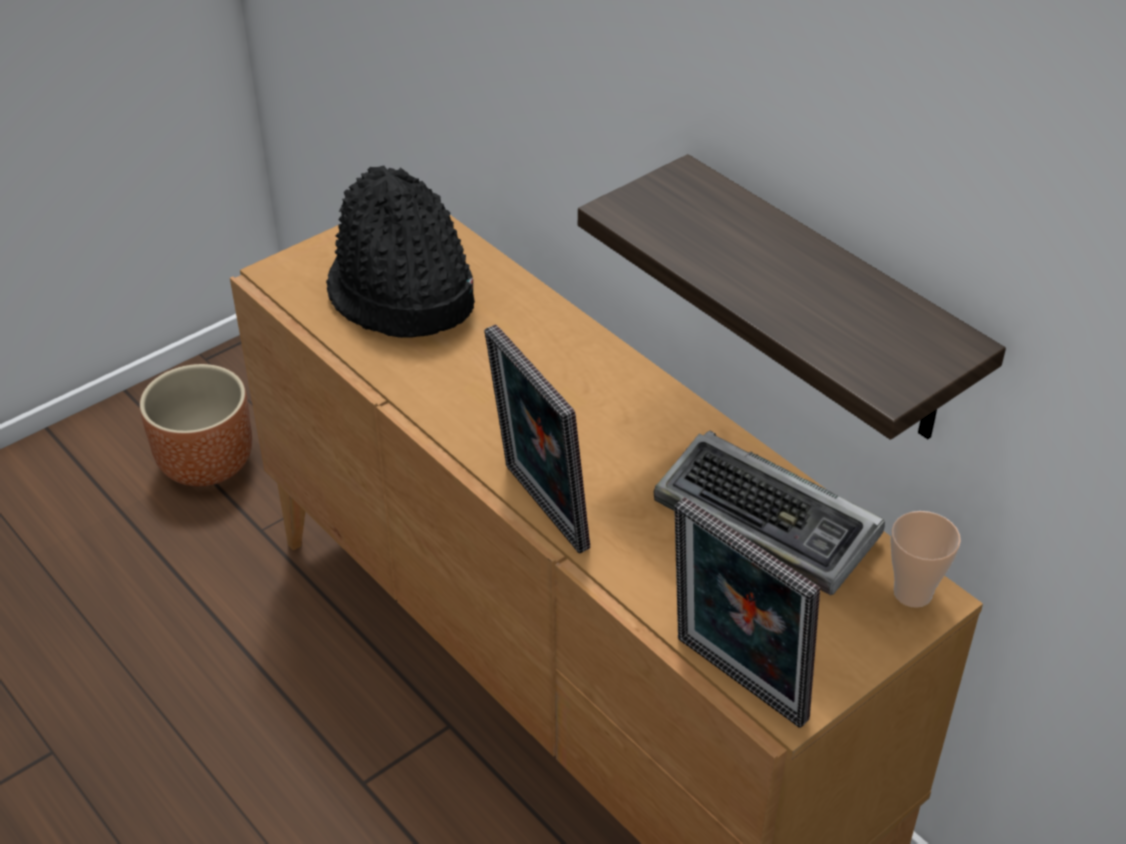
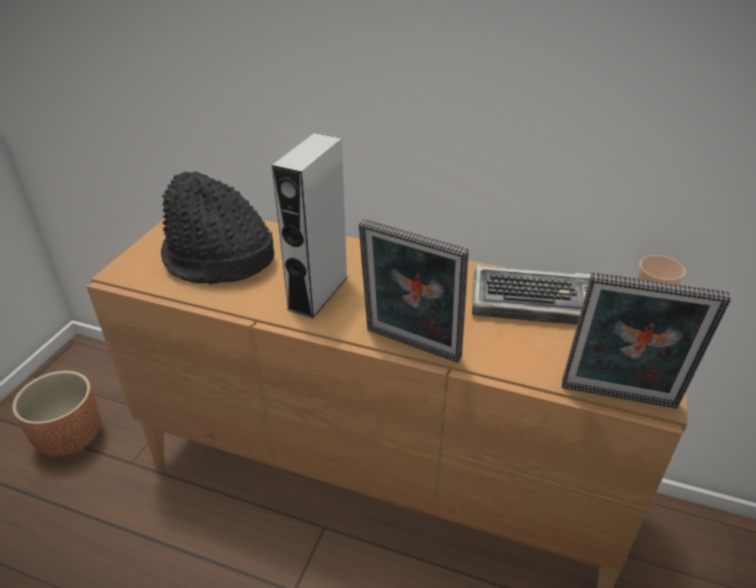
camera: 30 degrees left, 5 degrees down
(487, 391) = (318, 292): none -> grey speaker
(826, 304) = (542, 153): shelf -> none

